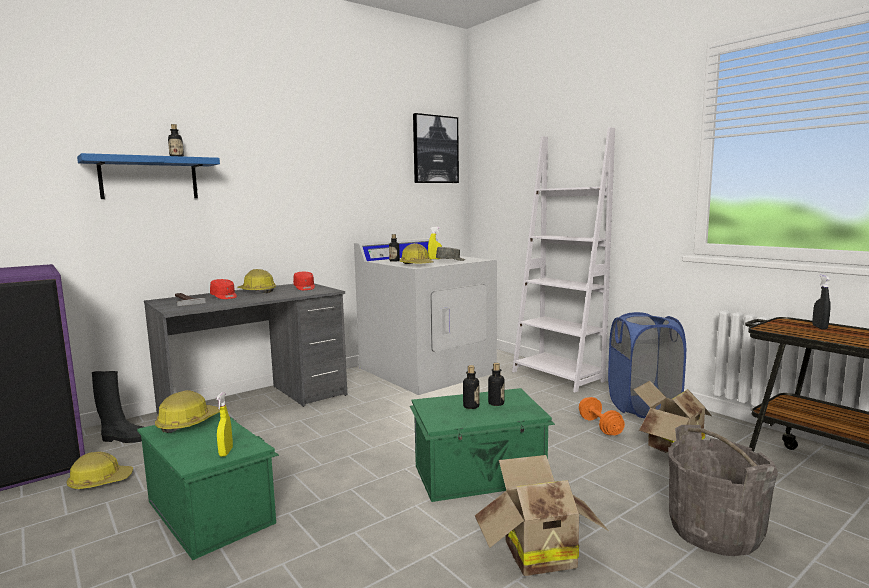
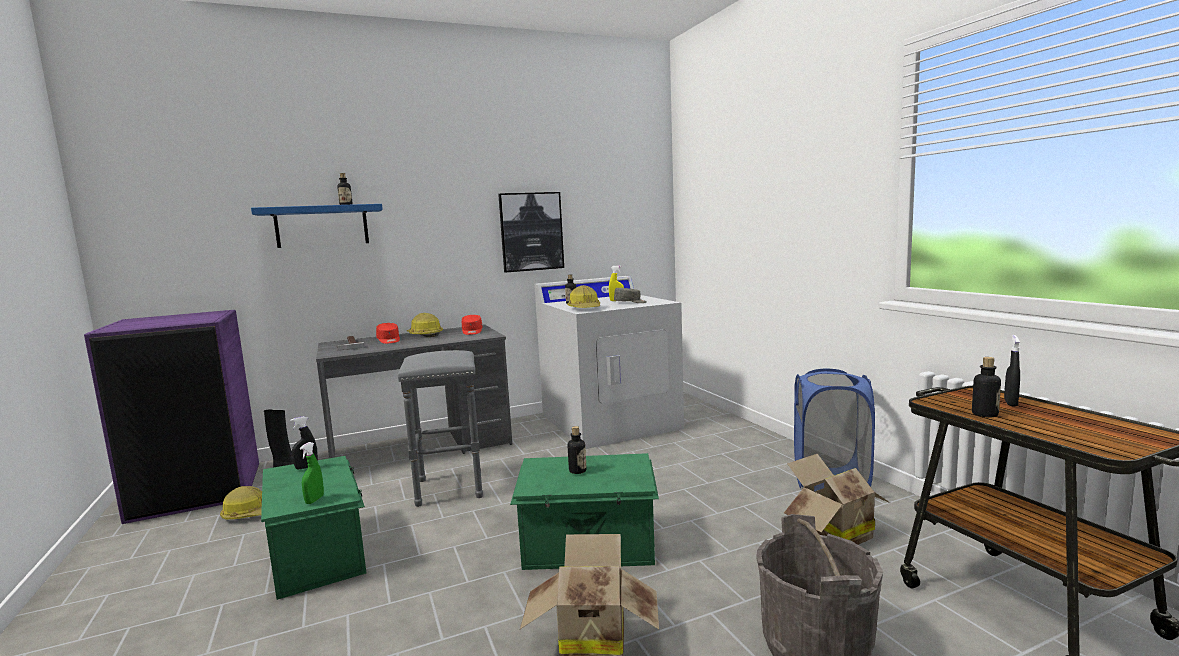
camera: 15 degrees right, 0 degrees up
(188, 423) = (306, 467): hard hat -> black spray bottle
(226, 452) = (314, 500): yellow spray bottle -> green spray bottle
(309, 439) = (448, 489): none -> grey stool
(435, 149) = (631, 178): picture -> picture (531, 231)
(496, 403) = (606, 469): bottle -> bottle (984, 414)
(557, 376) = (751, 437): white bookcase -> none
(600, 427) = (761, 503): orange dumbbell -> none

